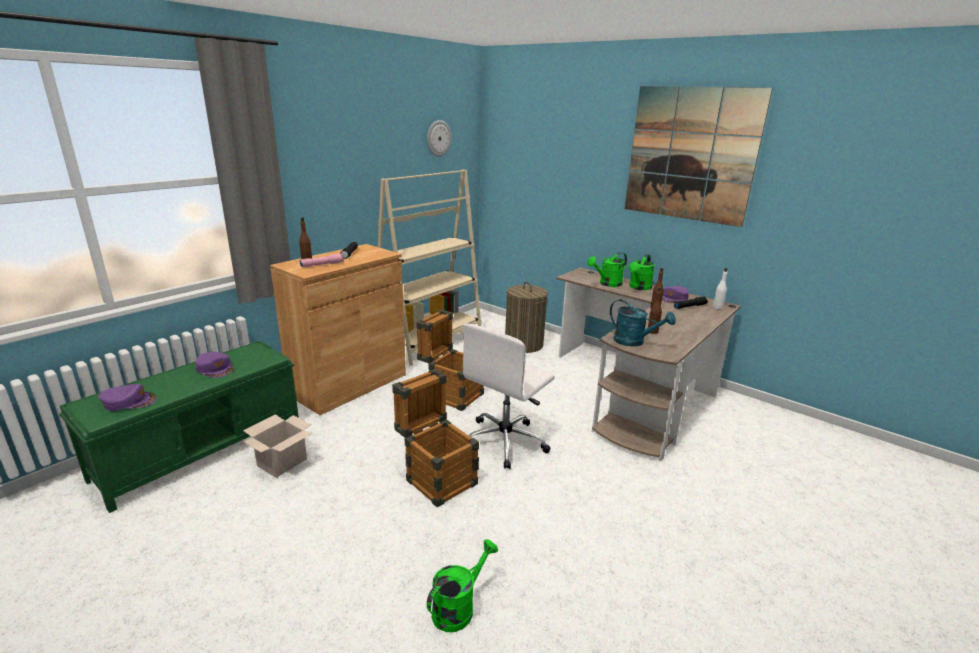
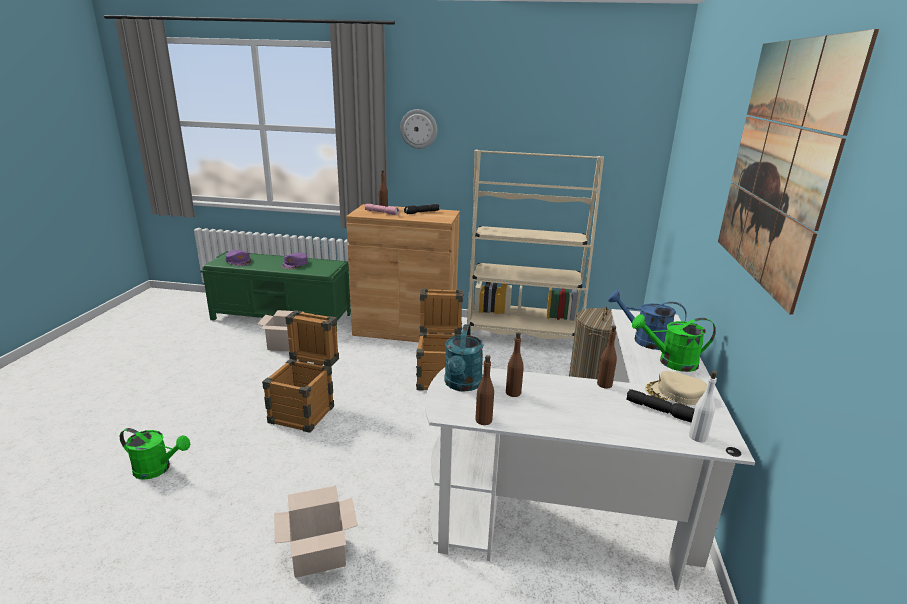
camera: 60 degrees right, 0 degrees up
(438, 138) = (594, 118): wall clock -> wall clock (418, 129)
(505, 441) = (387, 428): white office chair -> none
(607, 284) = (644, 340): green watering can -> blue watering can
(638, 392) = (590, 499): brown desk -> white desk
(643, 516) = (317, 556): none -> cardboard box
(673, 298) = (674, 393): purple cap -> beige cap
(681, 347) = (483, 420): none -> brown bottle

